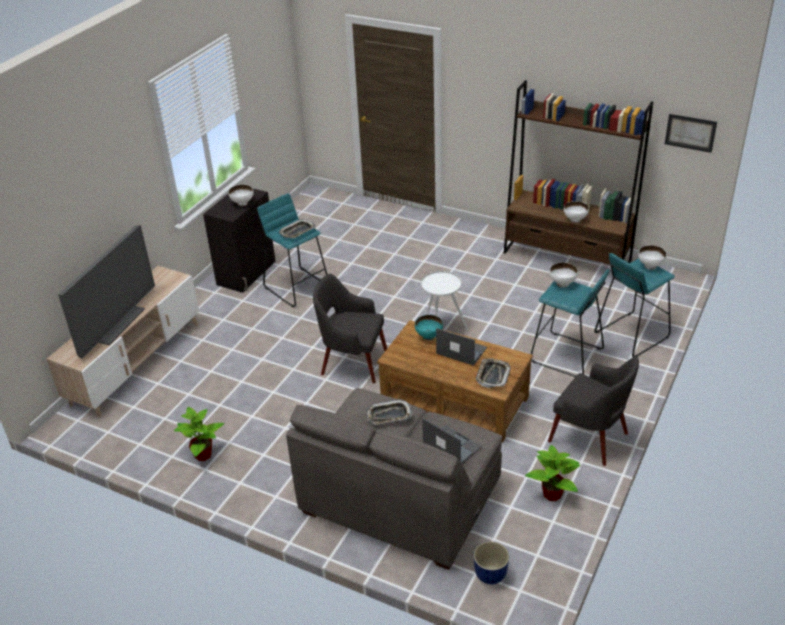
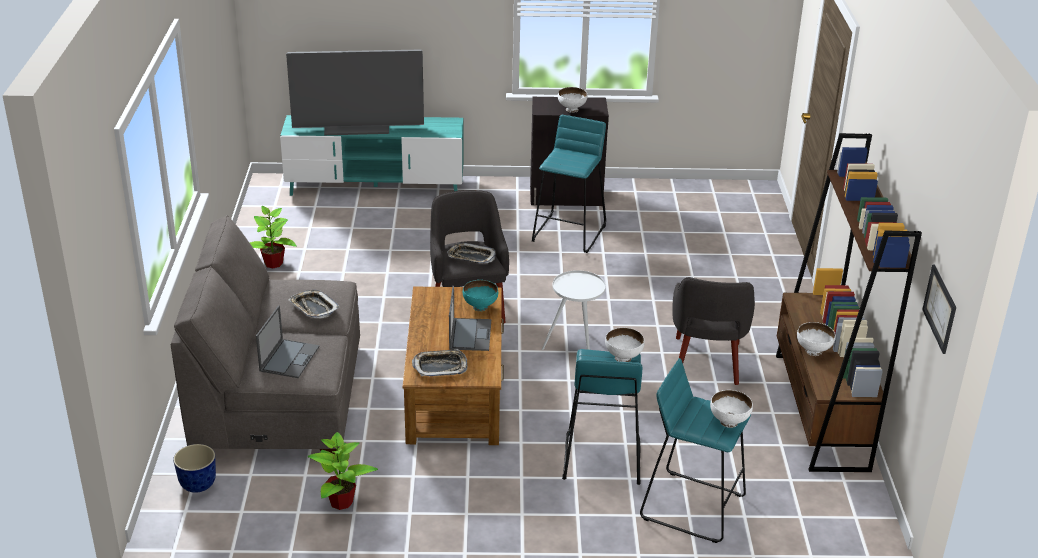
camera: 60 degrees right, 5 degrees down
(136, 363) = (375, 186): beige tv stand -> turquoise tv stand
(297, 232) = (571, 162): tray -> tray (471, 257)
(589, 437) = (457, 511): grey armchair -> grey armchair (706, 362)

